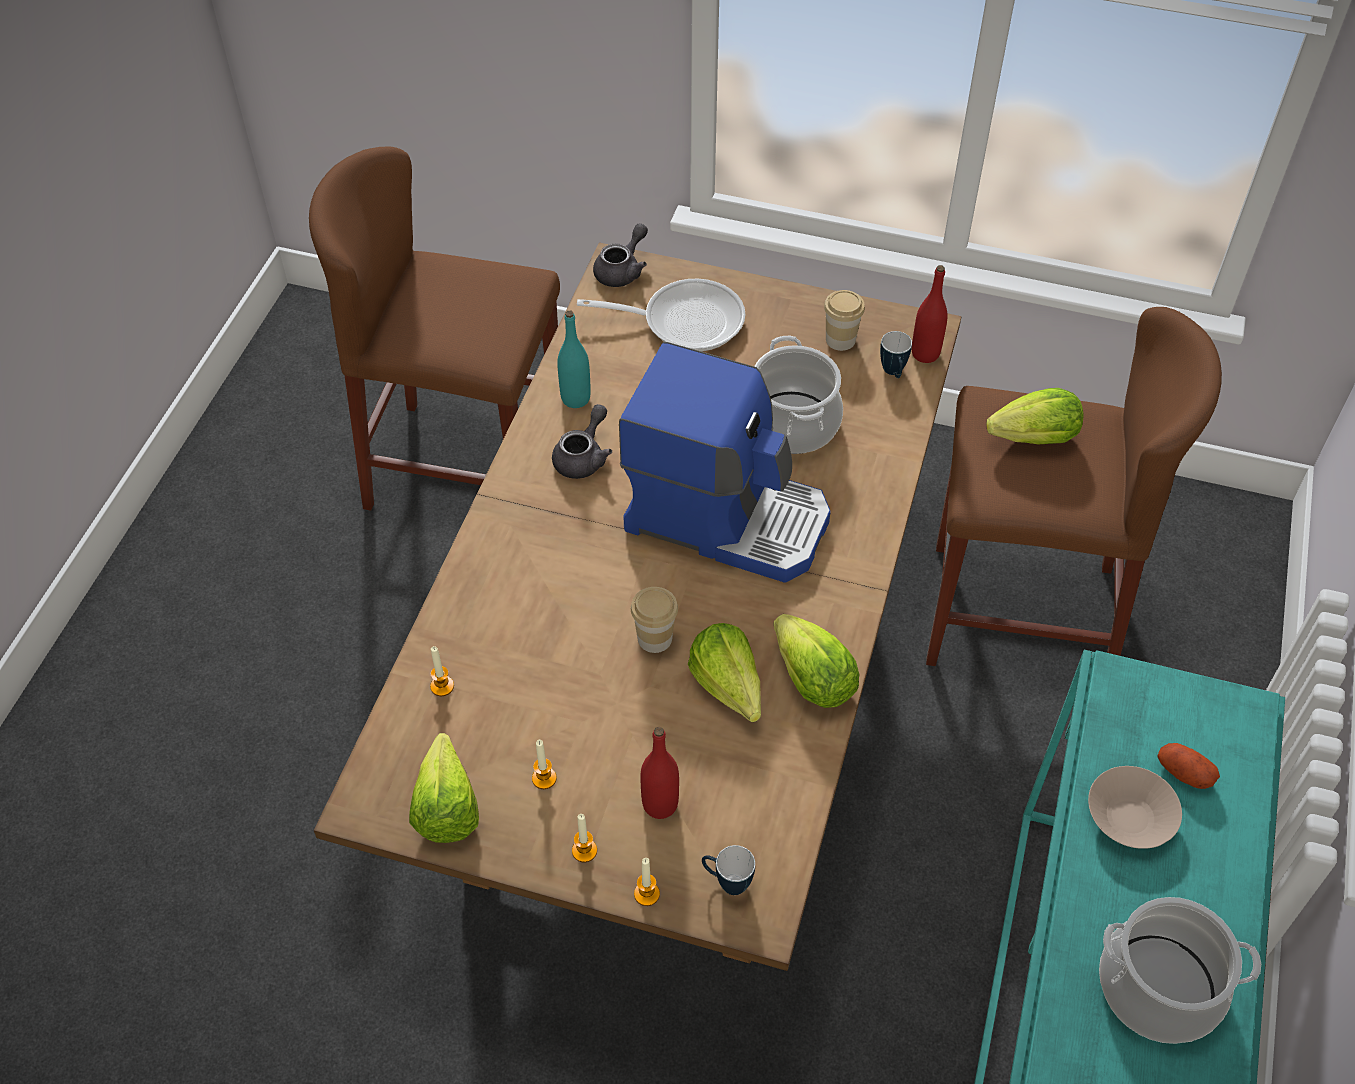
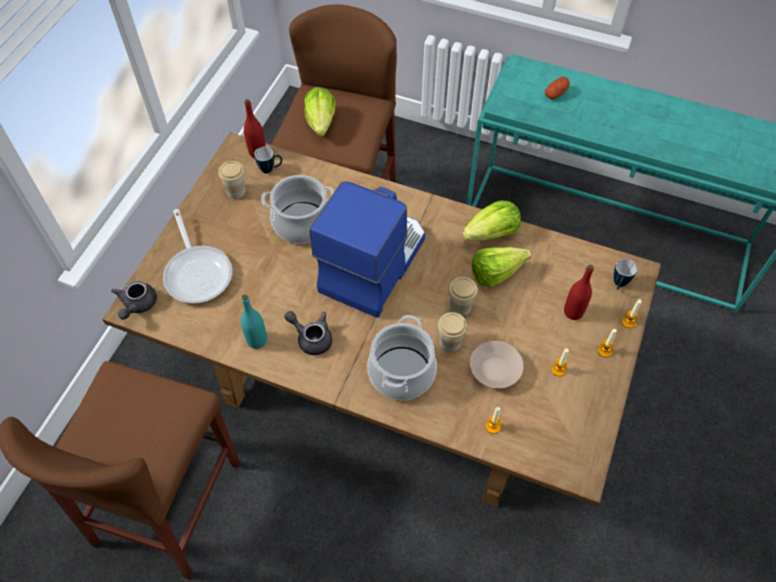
camera: 85 degrees left, 5 degrees up
(449, 800) = (575, 422): lettuce -> none
(587, 626) = (450, 342): none -> cup
(622, 270) = (137, 305): grey teapot -> grey teapot turned 120 degrees counterclockwise
(684, 321) = (198, 272): frying pan -> frying pan turned 150 degrees clockwise
(1129, 818) = (581, 117): beige bowl -> beige bowl (495, 370)
(1158, 988) = (665, 123): cooking pot -> cooking pot (402, 373)

